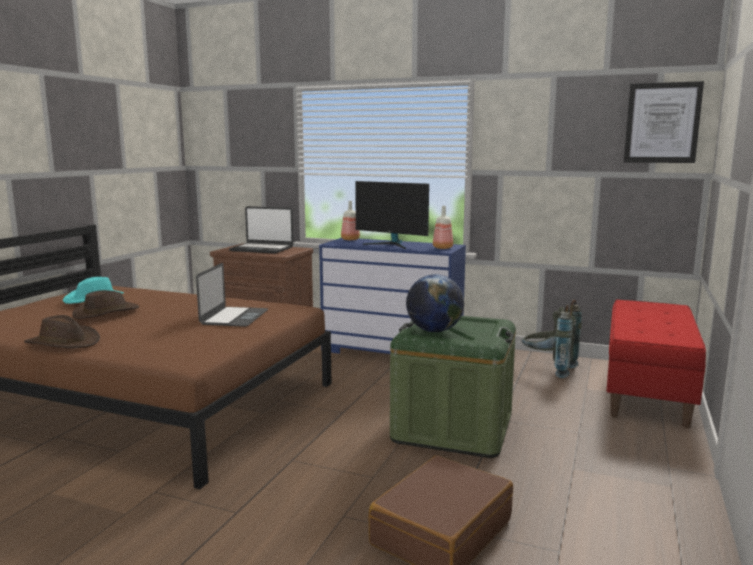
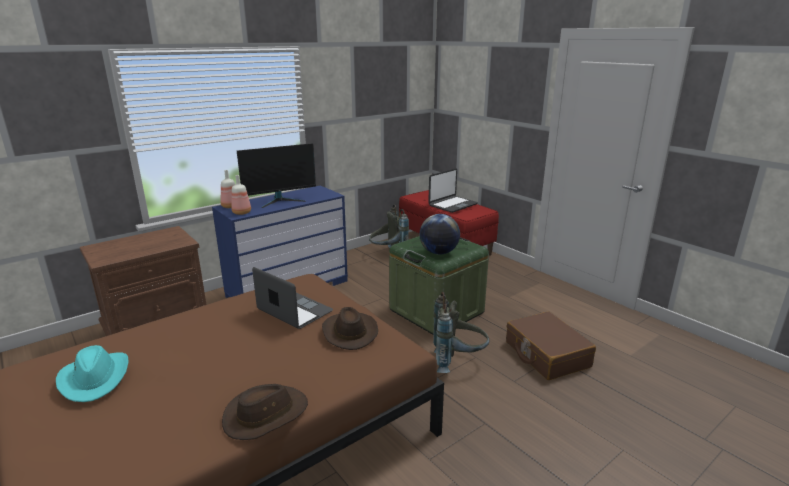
camera: 60 degrees left, 10 degrees up
(106, 313) = (180, 376): brown hat -> brown hat (349, 332)
(262, 249) = (138, 244): laptop -> laptop (452, 205)
(350, 467) = (458, 361): none -> grey backpack
(443, 248) = (322, 192): bottle -> bottle (242, 213)
(662, 123) = (412, 79): picture -> none

